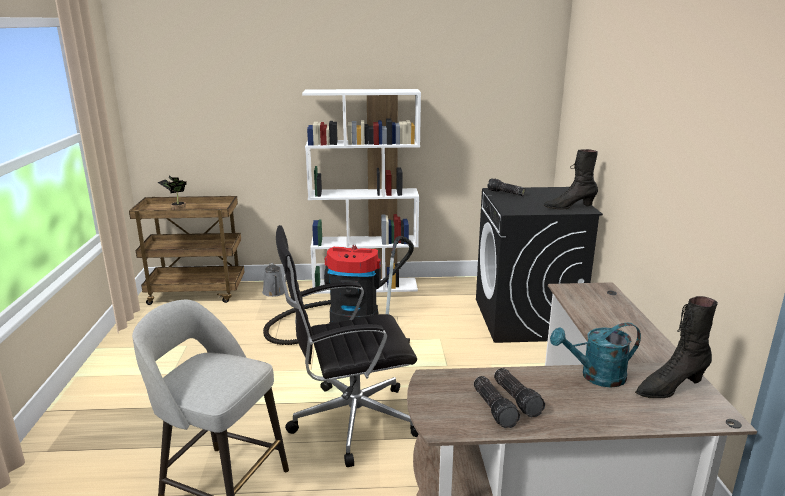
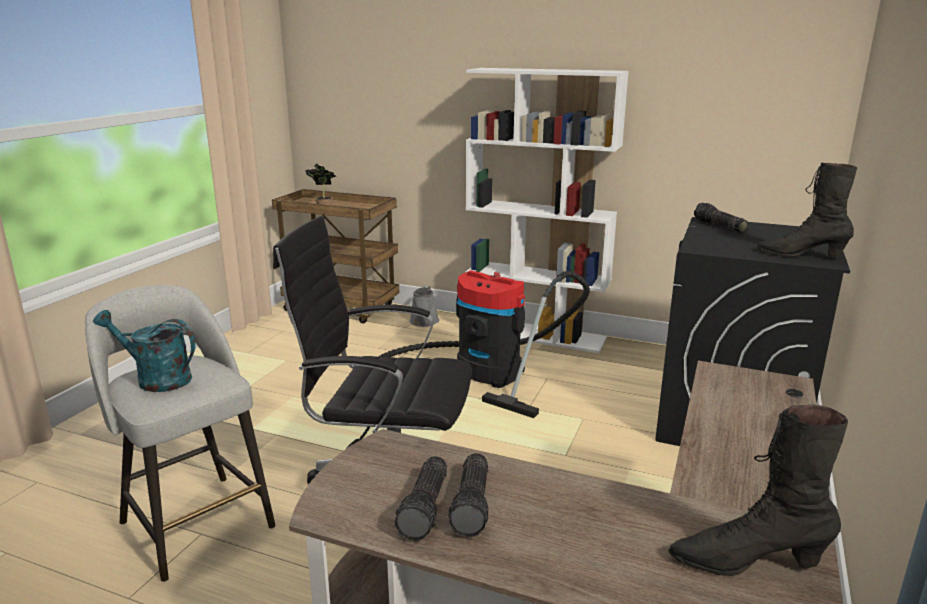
camera: 25 degrees right, 0 degrees up
(595, 376) = (631, 507): turquoise watering can -> turquoise watering can (156, 379)

